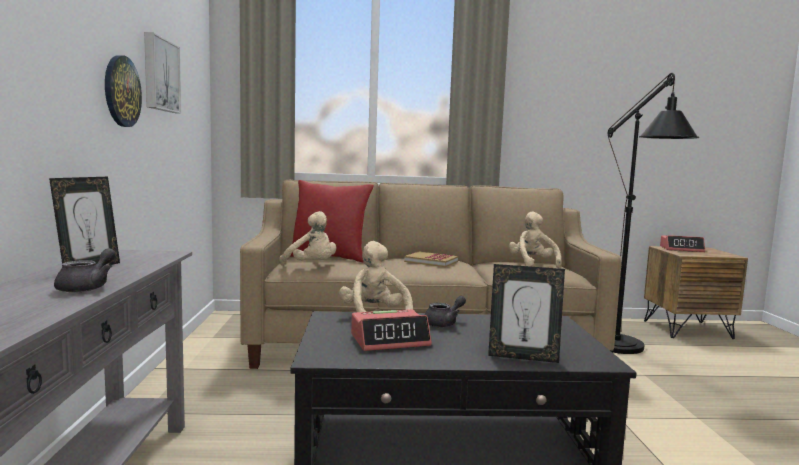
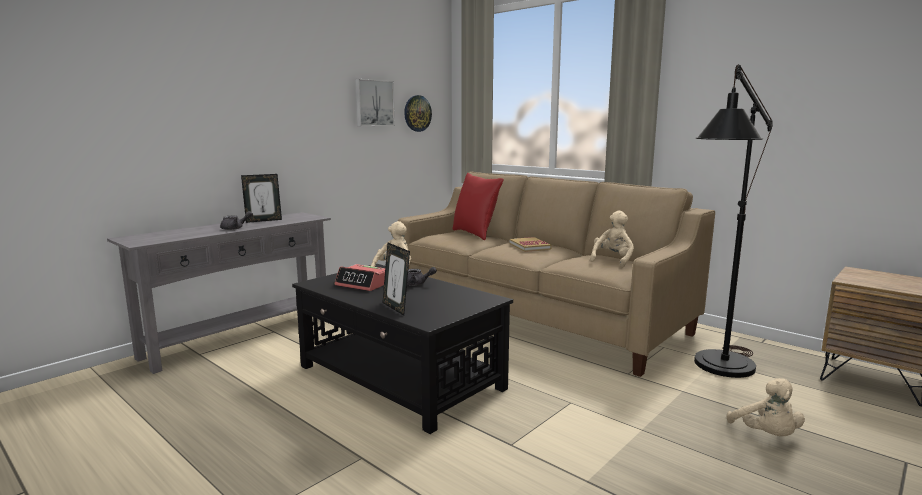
camera: 45 degrees right, 5 degrees up
(121, 91) = (328, 120): wall clock -> wall clock (417, 113)
(312, 266) = (441, 238): beige plush toy -> beige plush toy (766, 435)
(681, 249) = (878, 276): alarm clock -> none

